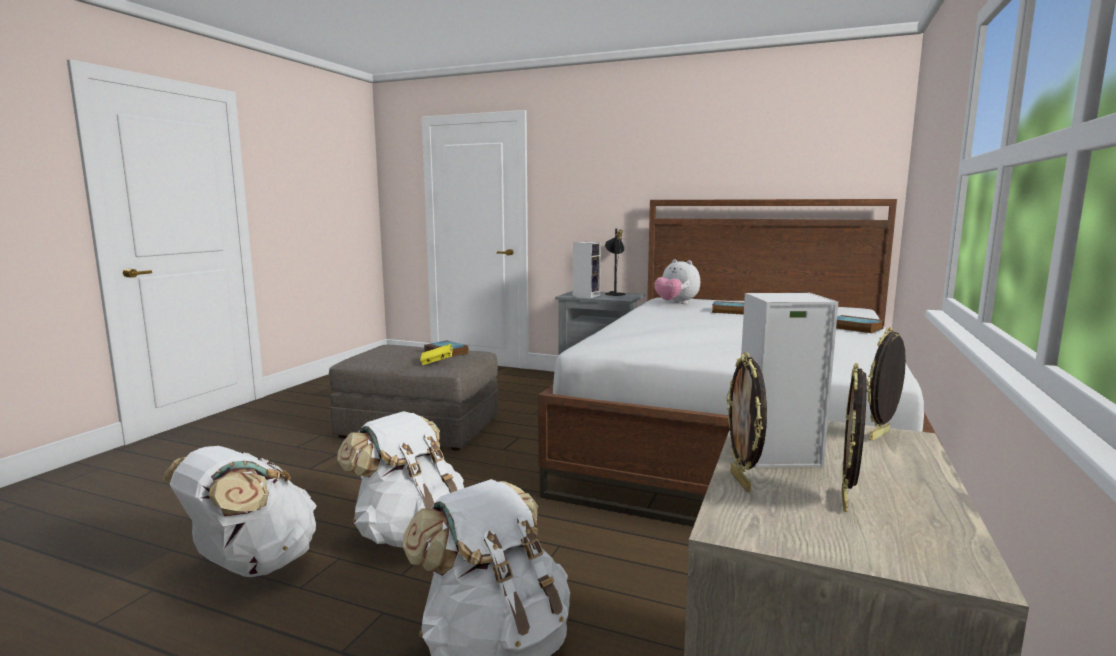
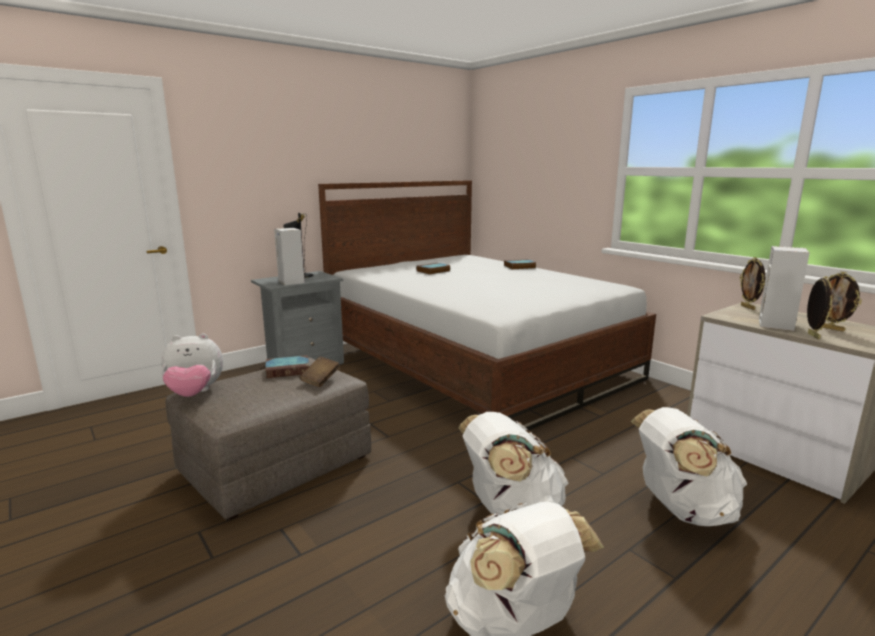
camera: 60 degrees left, 5 degrees up
(437, 362) = (320, 380): yellow book -> brown book
(676, 303) = (381, 273): plush toy -> plush toy (195, 394)
(742, 481) = (812, 336): picture frame -> picture frame turned 105 degrees counterclockwise

